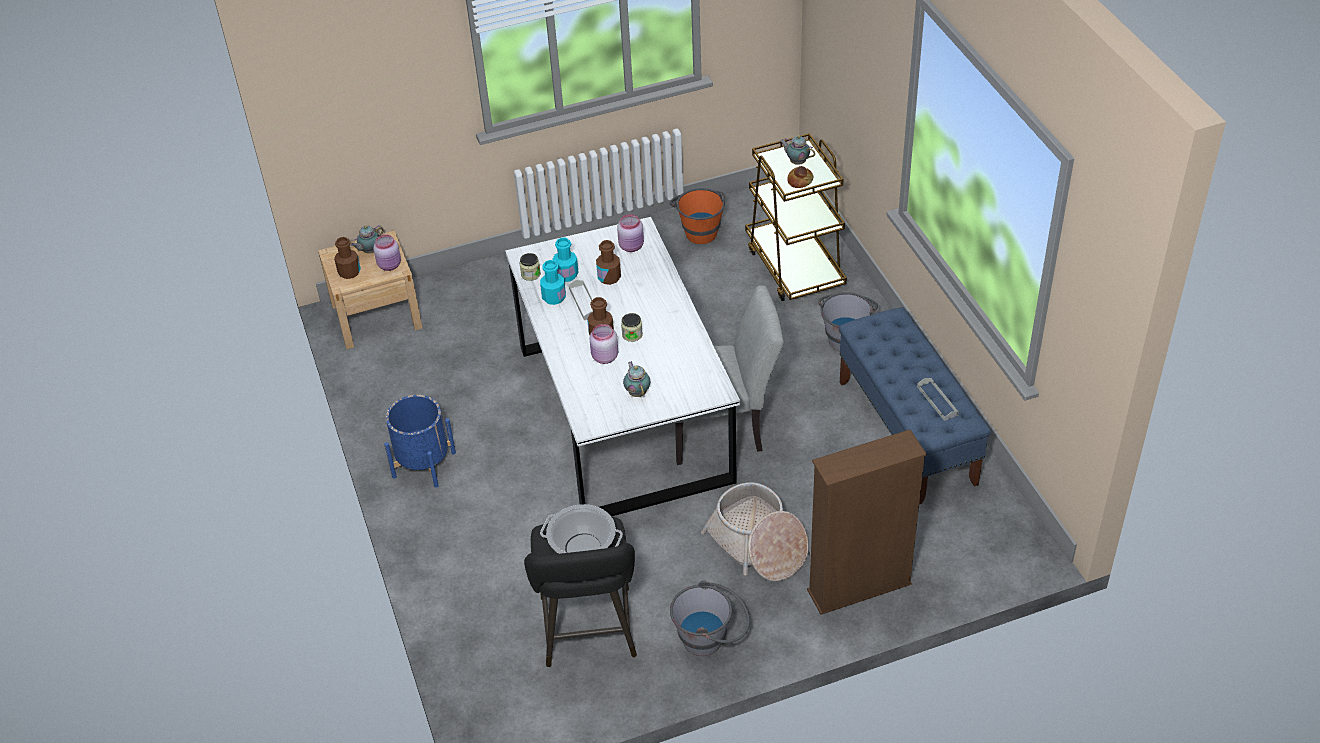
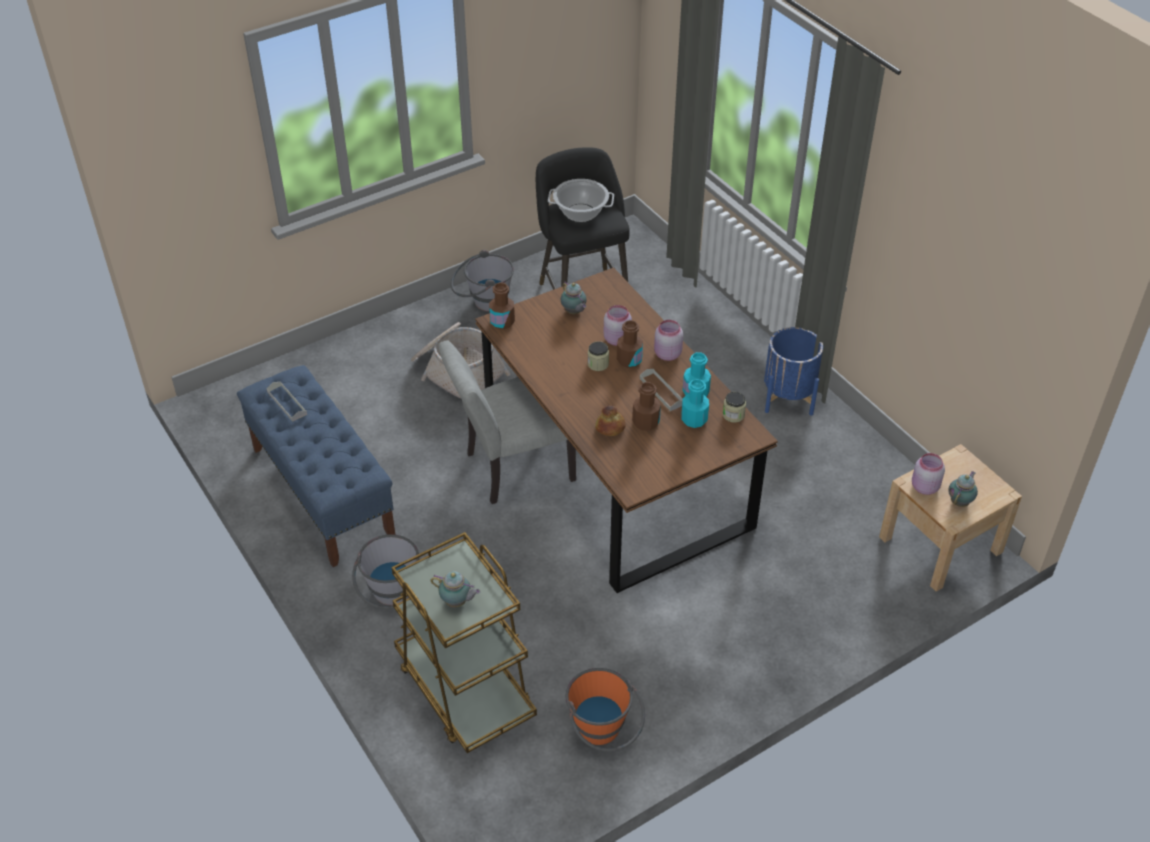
camera: 165 degrees right, 0 degrees up
(349, 272) = (963, 472): brown bottle -> brown bottle (502, 322)
(625, 412) = (615, 473): white dining table -> brown dining table
(632, 246) = (634, 463): pink jar -> pink jar (666, 354)
(800, 181) = (448, 570): bread -> bread (610, 427)
(859, 587) = (365, 352): brown bookcase -> none

